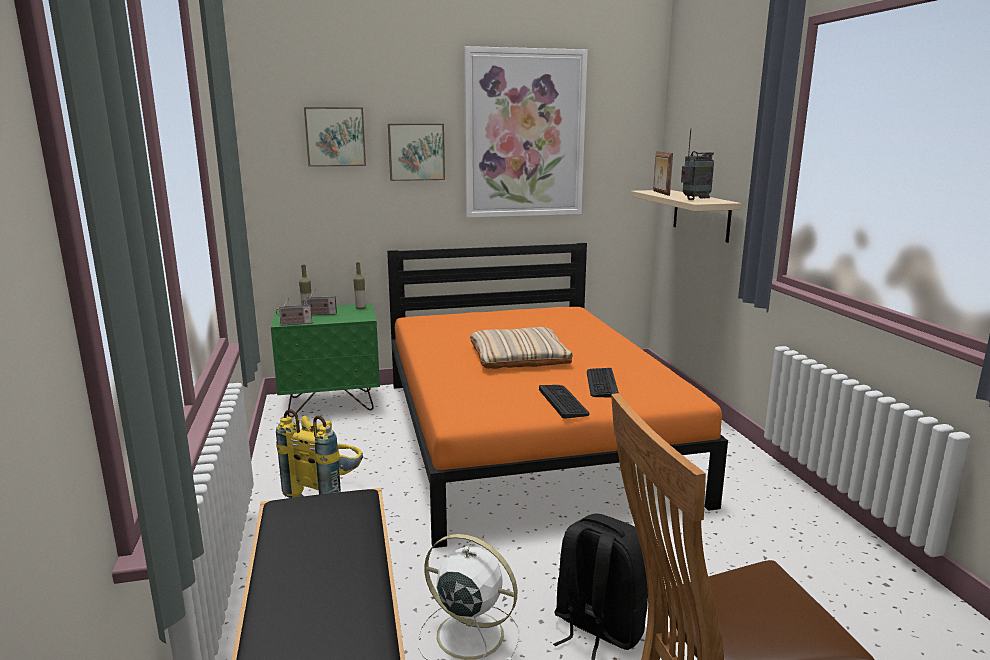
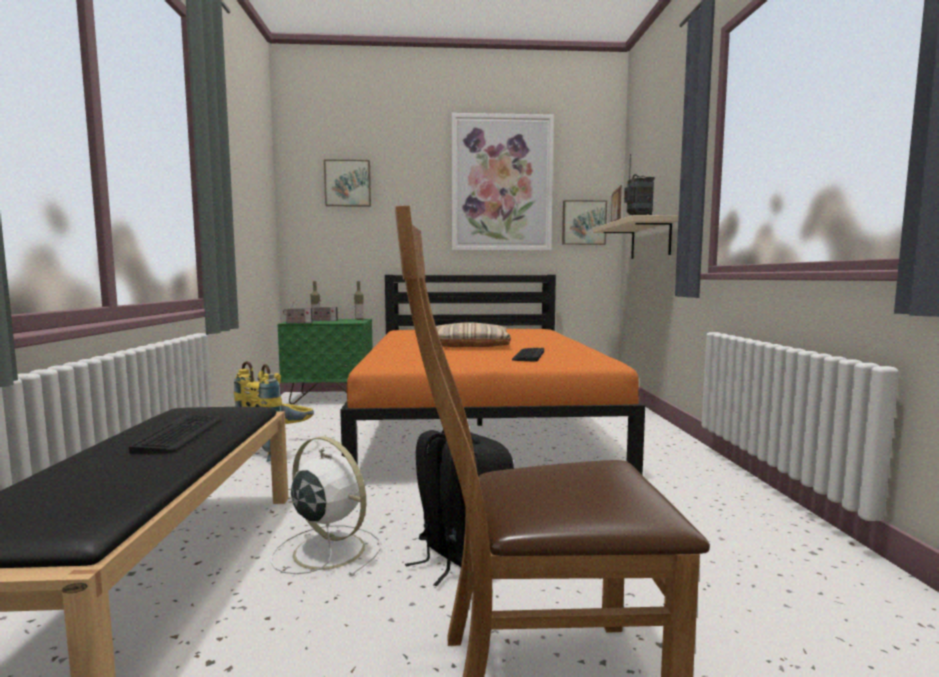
camera: 10 degrees right, 10 degrees down
(416, 152) = (411, 196): picture -> picture (583, 222)
(563, 401) = (481, 361): keyboard -> keyboard (180, 434)

